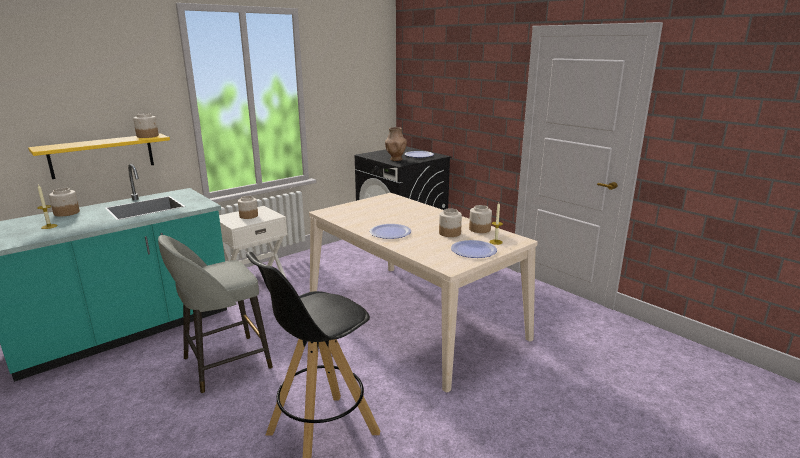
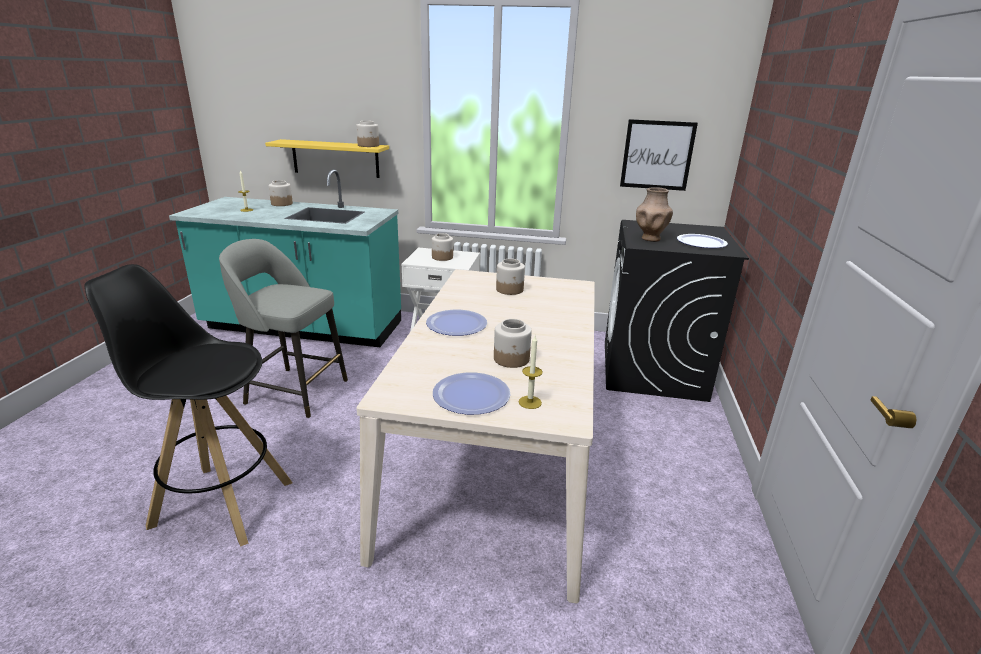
camera: 50 degrees right, 5 degrees up
(357, 109) = (657, 155): none -> picture
(480, 229) = (562, 375): jar -> jar (510, 290)

